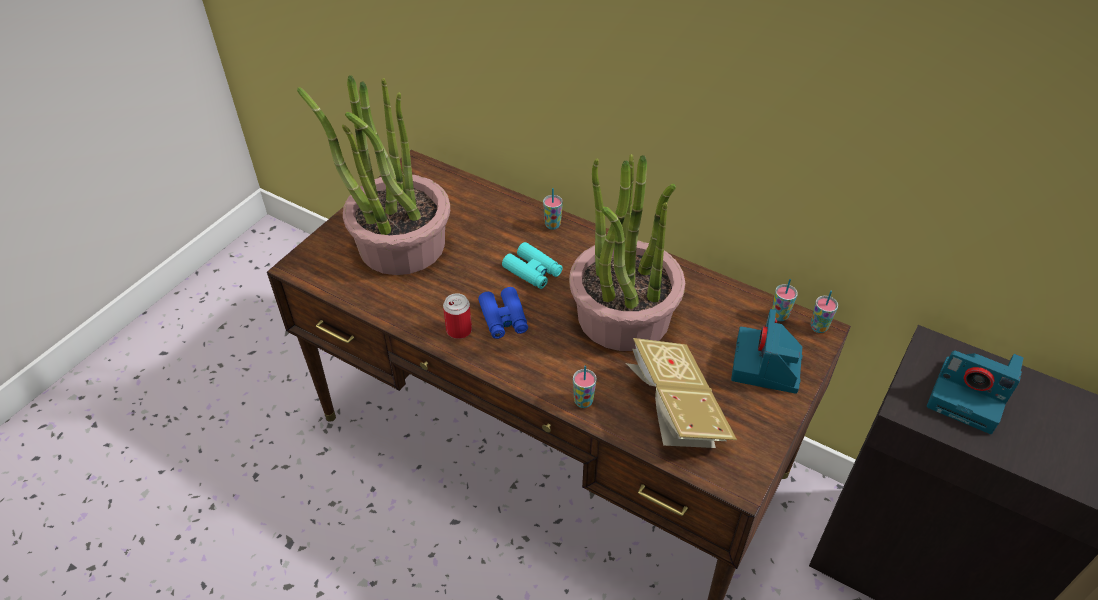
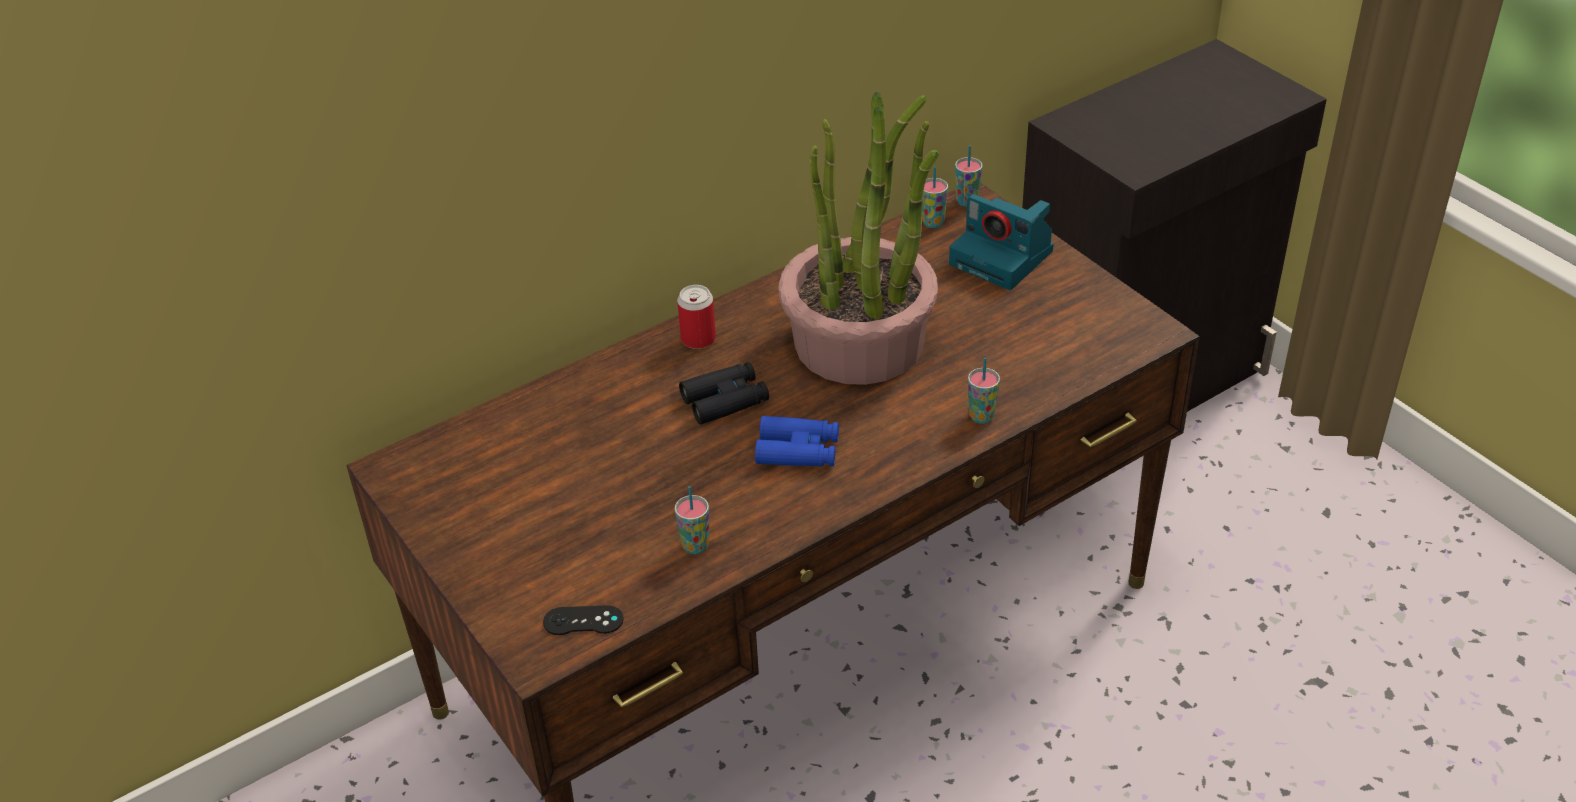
camera: 65 degrees left, 5 degrees down
(328, 274) = (583, 621): none -> black game controller
(400, 245) = (574, 523): potted plant -> none
(459, 330) = (793, 500): can -> can (698, 339)
(532, 271) = (725, 400): turquoise binoculars -> black binoculars
(552, 225) = (646, 357): cup -> cup (695, 546)
(675, 411) = (1033, 347): book -> none
(969, 397) = (1139, 128): camera -> none

